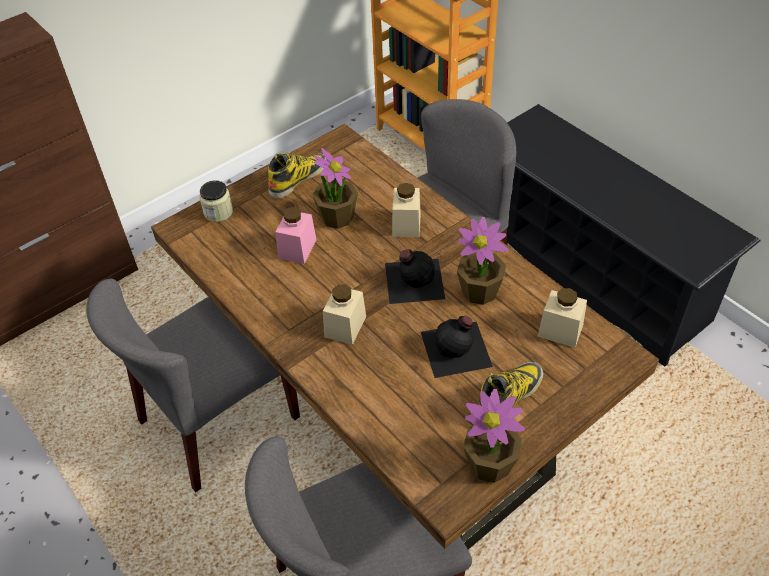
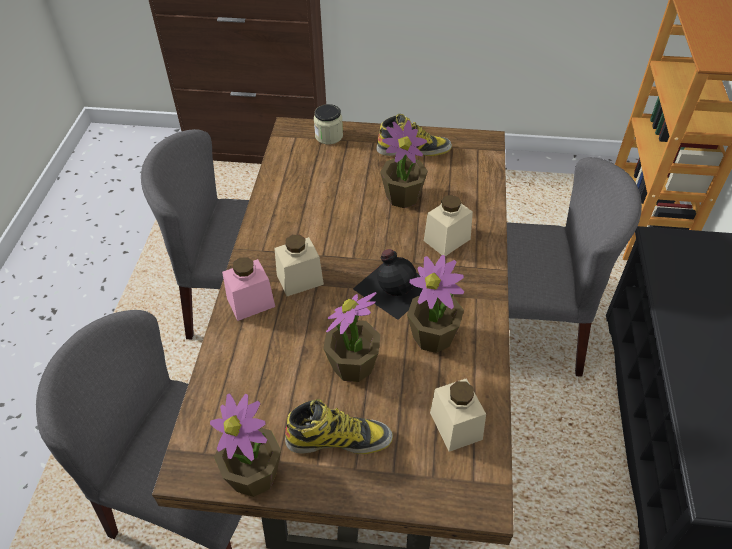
camera: 45 degrees right, 0 degrees up
(297, 249) = (344, 199): pink jar -> pink jar (251, 302)
(457, 349) = (353, 366): black bottle -> potted plant

